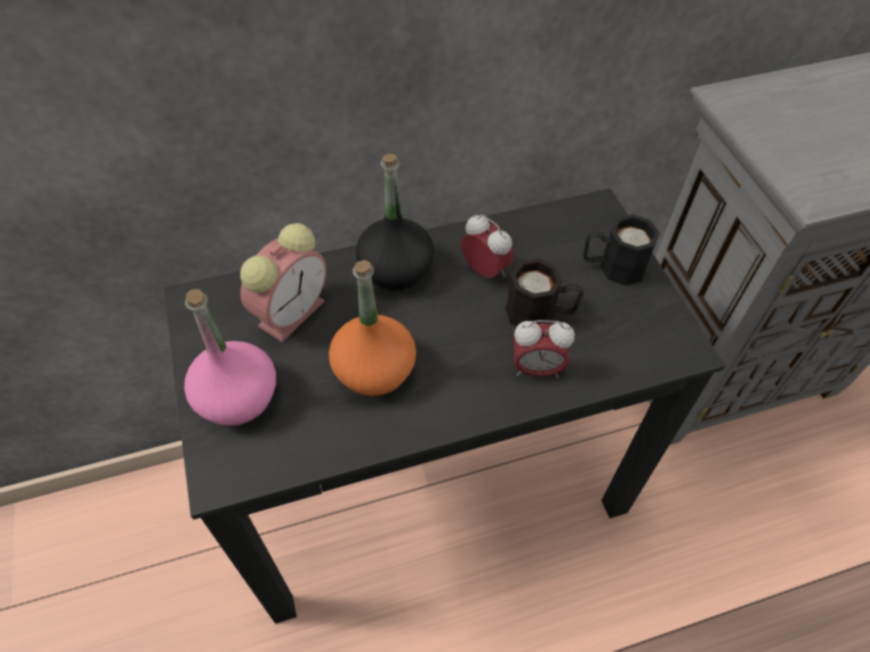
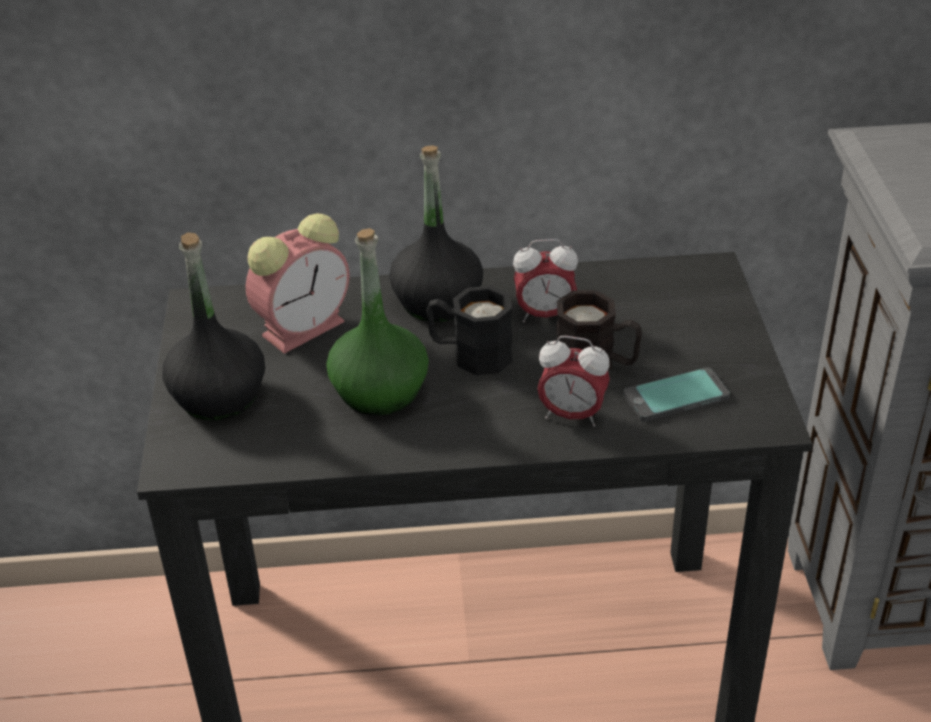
camera: 15 degrees right, 15 degrees down
(238, 397) = (219, 396): pink bottle -> black bottle
(374, 370) = (379, 392): orange bottle -> green bottle
(485, 270) = (544, 315): alarm clock -> alarm clock turned 120 degrees clockwise
(611, 337) = (676, 397): none -> phone
(612, 267) = (705, 329): black mug -> black mug (470, 354)

